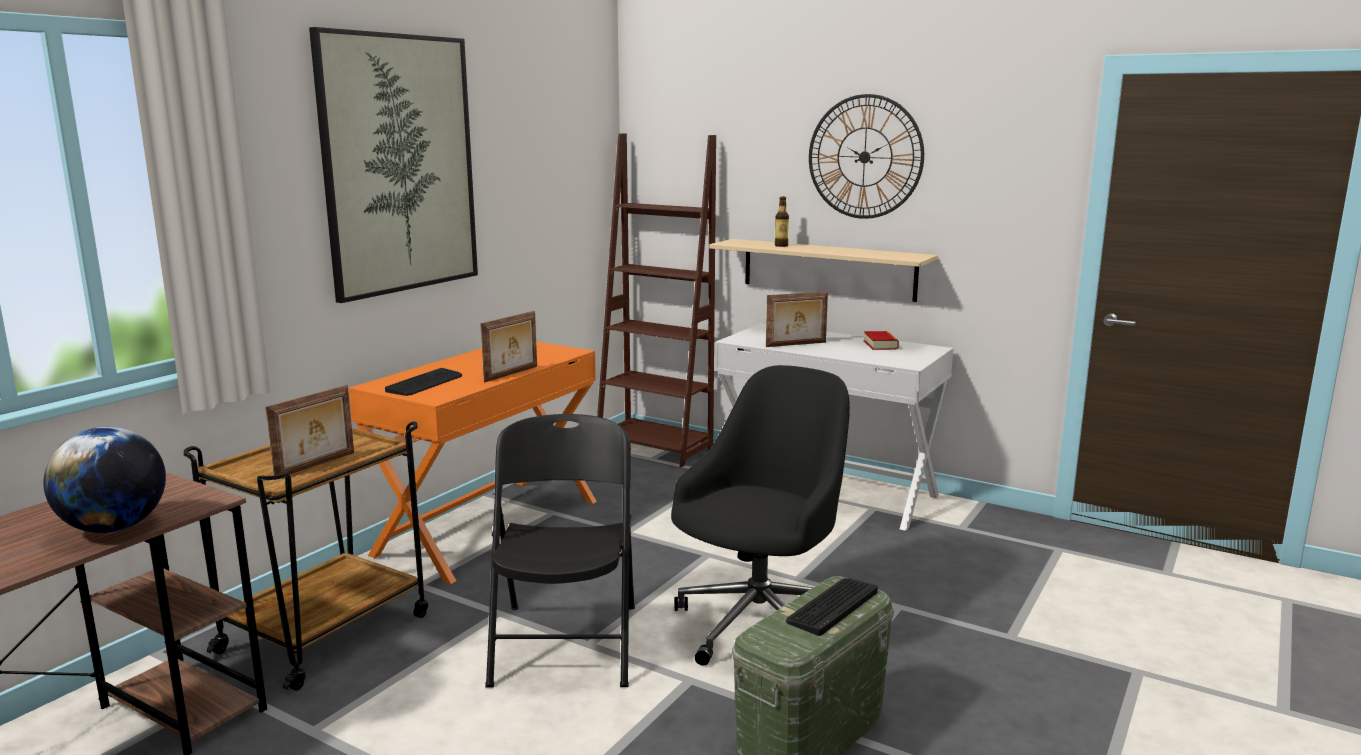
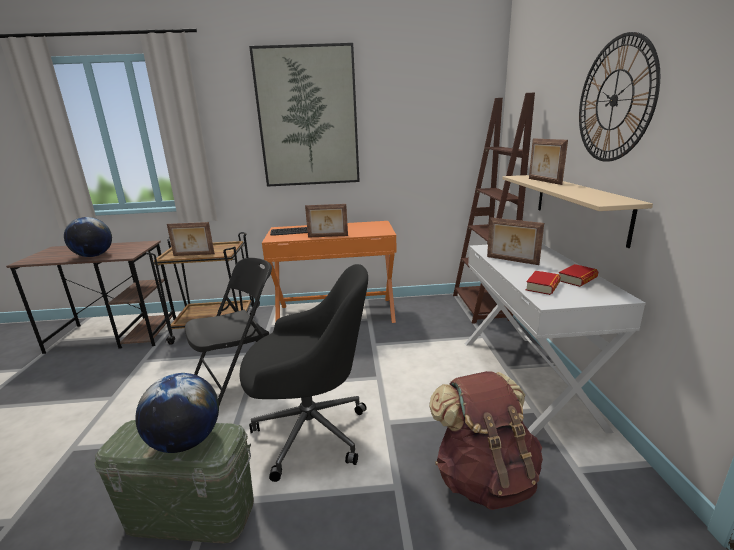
camera: 55 degrees right, 5 degrees up
(781, 245) = (543, 181): bottle -> picture frame
(832, 606) = (186, 441): keyboard -> globe
(876, 356) = (542, 286): none -> book
(930, 564) = (484, 477): none -> brown backpack

